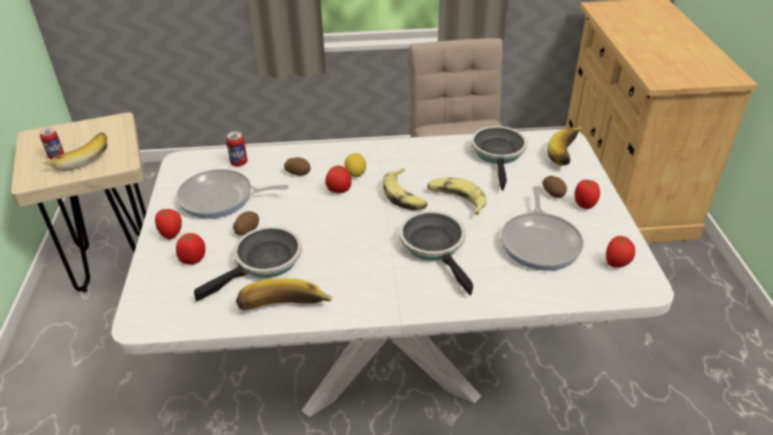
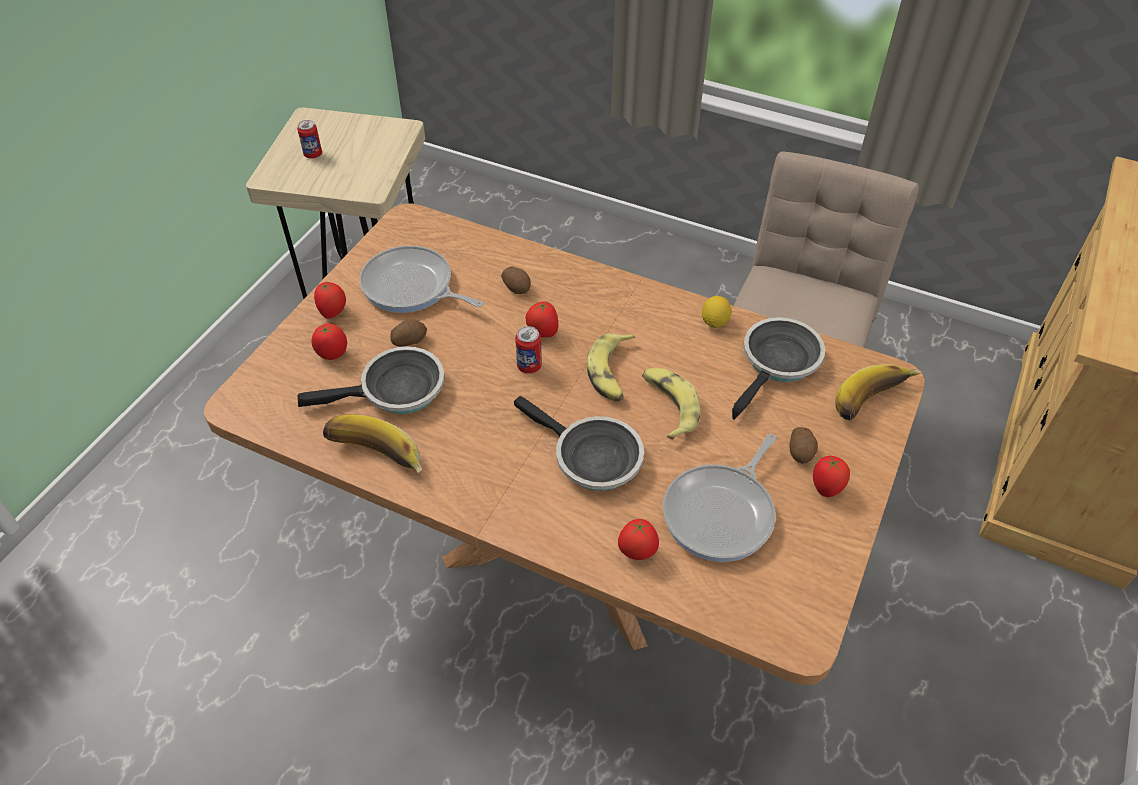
camera: 30 degrees right, 10 degrees up
(80, 159) = (333, 167): banana -> none
(239, 163) = (464, 246): can -> can (529, 366)
(355, 174) = (579, 317): lemon -> lemon (714, 322)
(388, 364) = (569, 552): white dining table -> brown dining table
(435, 247) = (591, 458): frying pan -> frying pan turned 120 degrees clockwise
(617, 264) = (792, 590): tomato -> tomato (637, 552)

